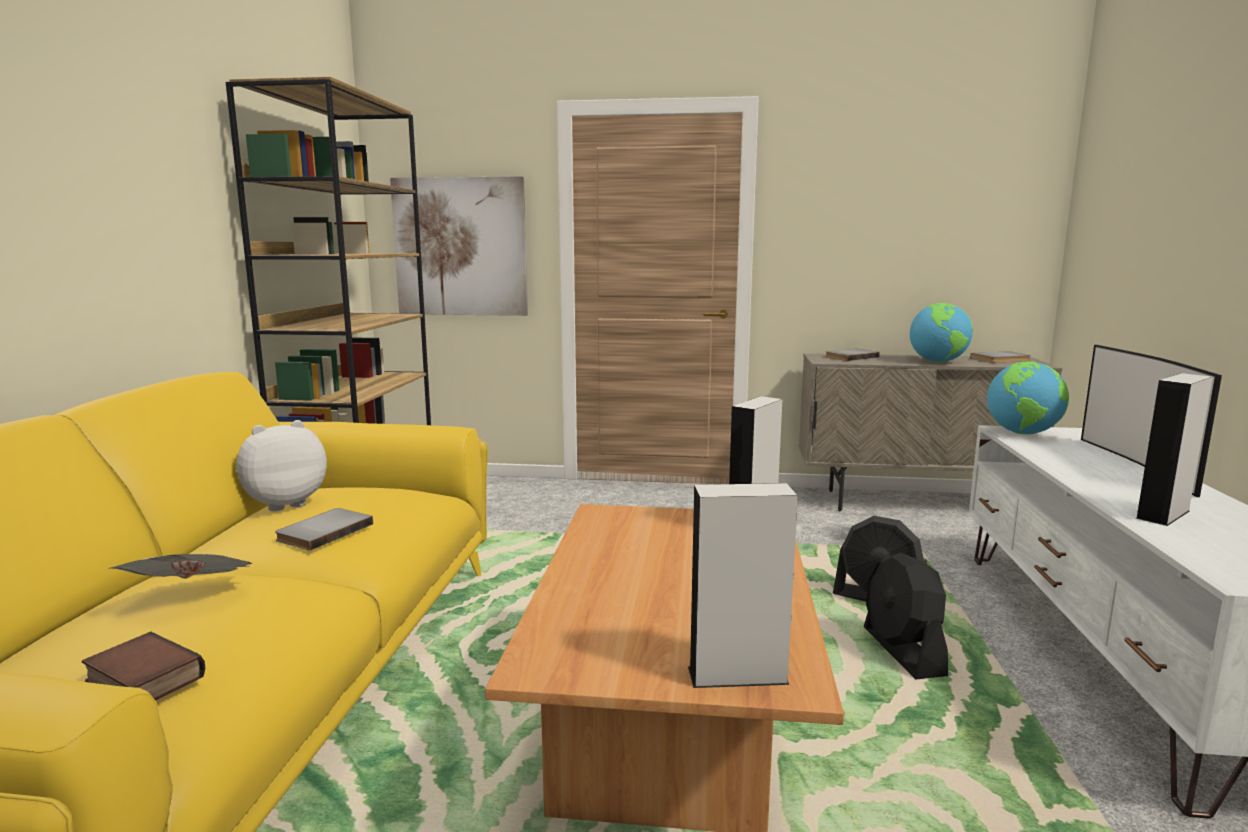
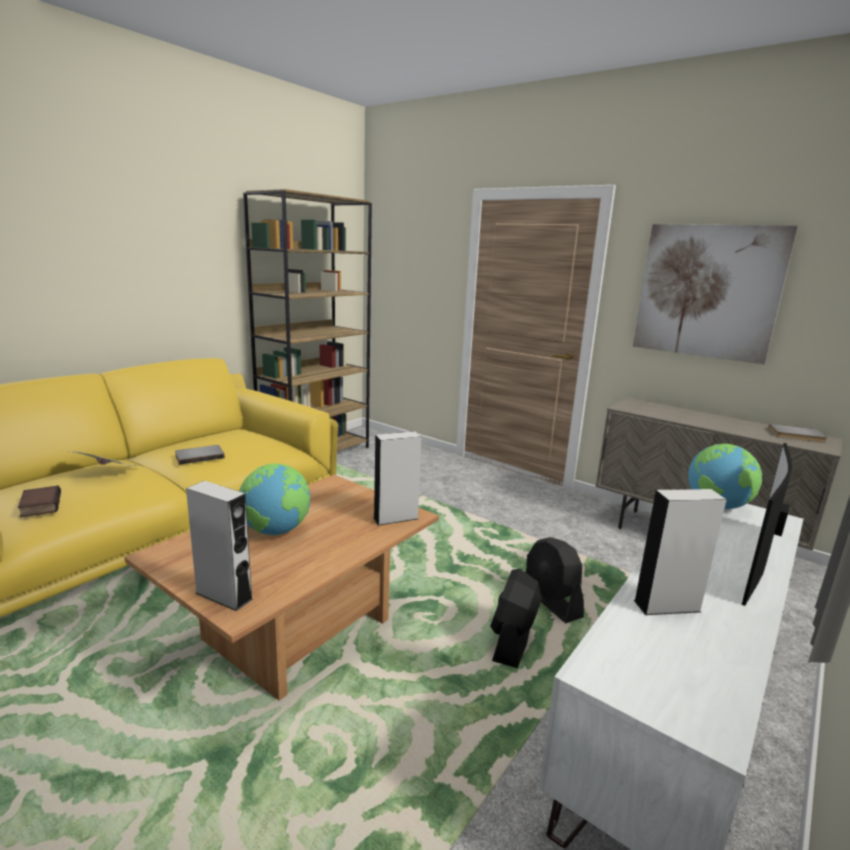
camera: 30 degrees right, 5 degrees up
(284, 503) = (212, 436): plush toy -> none
(460, 247) = (410, 288): picture -> picture (707, 292)
(850, 357) = (655, 407): grey book -> none
(938, 362) = (723, 426): globe -> globe (276, 531)

